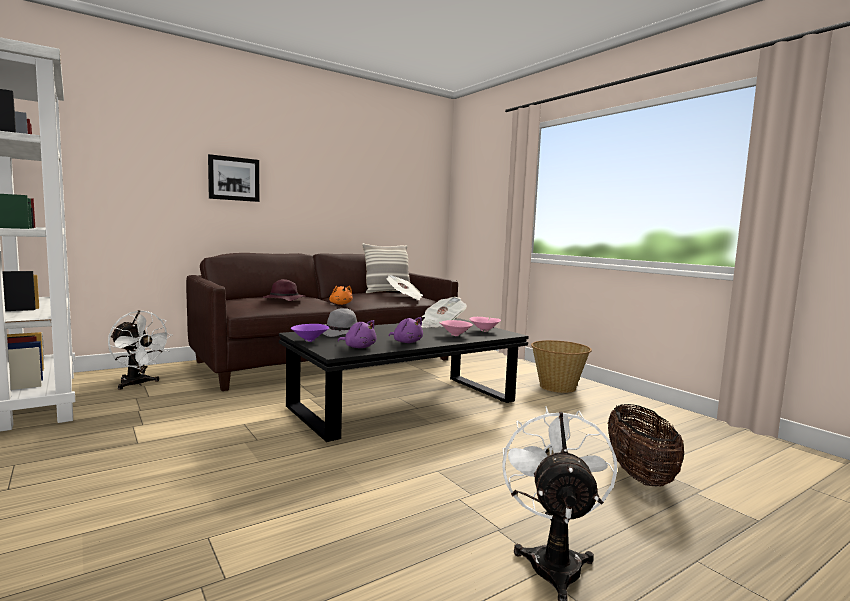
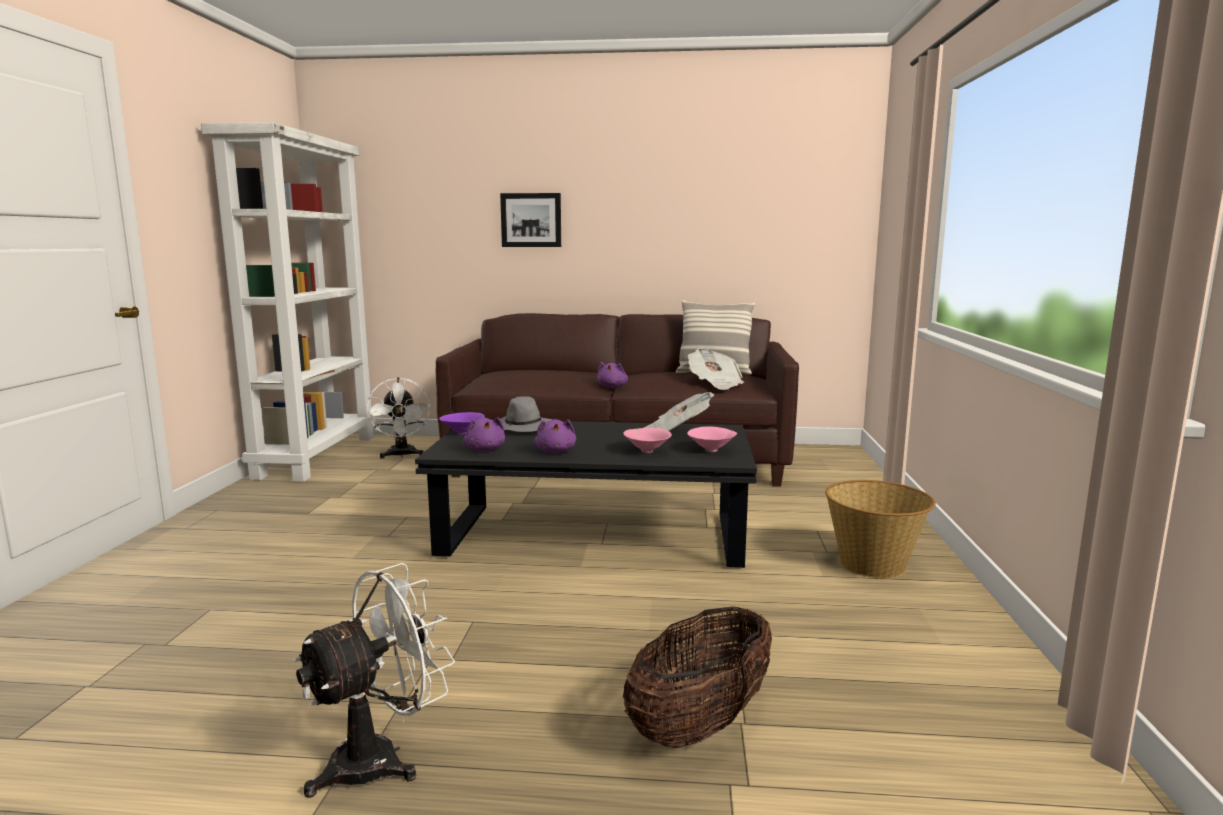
camera: 40 degrees right, 5 degrees up
(283, 300) = (537, 376): purple hat -> none
(340, 304) = (612, 387): orange plush toy -> purple plush toy

